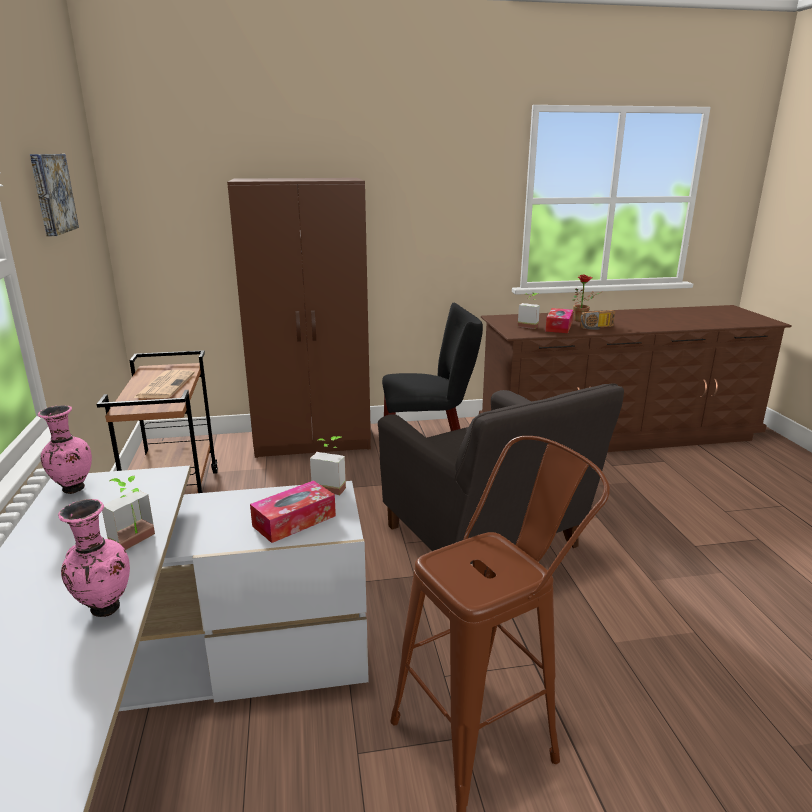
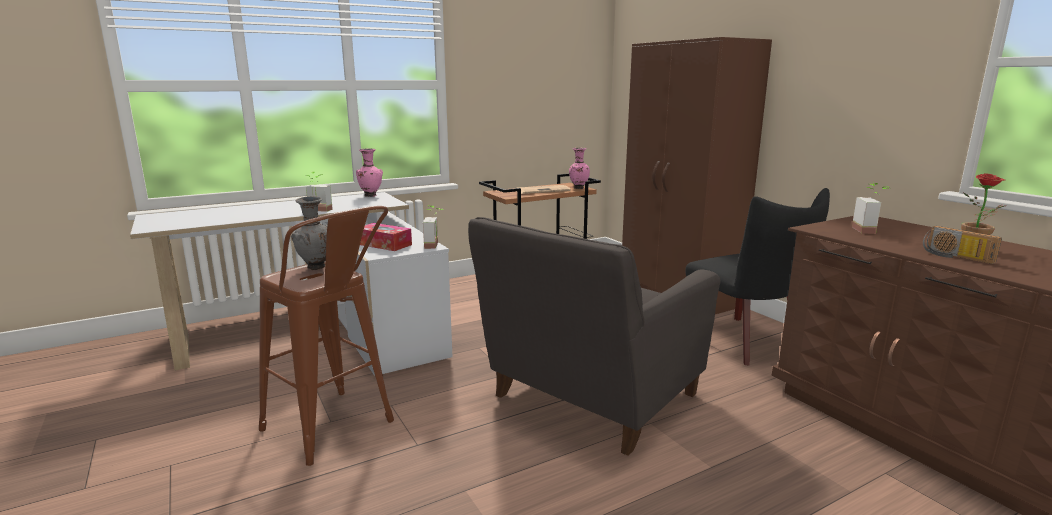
camera: 70 degrees right, 5 degrees down
(51, 193) = (520, 51): picture -> none
(103, 608) = (260, 216): pink vase -> pink vase (578, 188)
(453, 562) = (316, 268): none -> grey vase
(559, 327) = (901, 241): tissue box -> none

